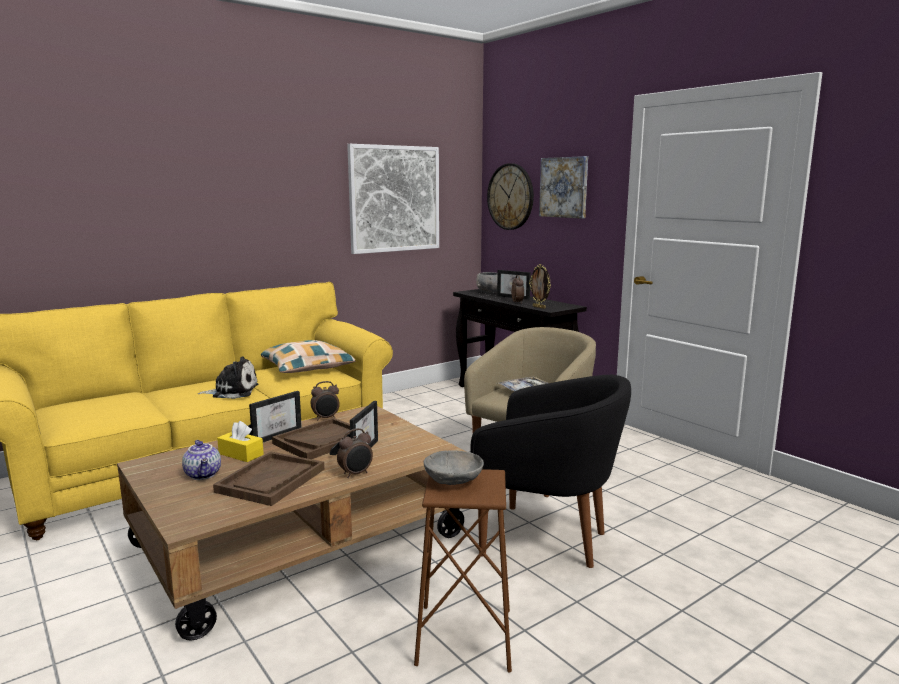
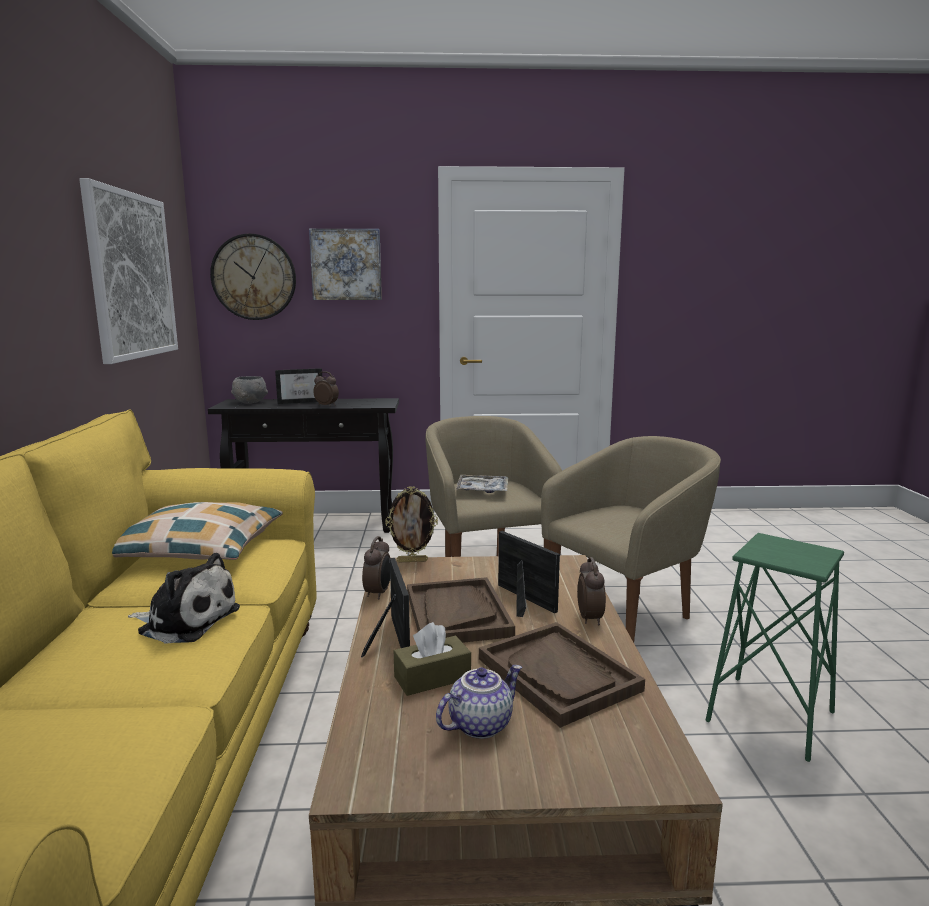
camera: 55 degrees left, 0 degrees up
(204, 474) = (480, 724): teapot -> teapot turned 45 degrees counterclockwise
(232, 391) = (186, 621): plush toy -> plush toy turned 75 degrees clockwise
(241, 454) = (432, 678): yellow tissue box -> brown tissue box
(454, 482) = (781, 555): grey bowl -> none
(464, 637) = (770, 716): brown stool -> green stool
(539, 307) = (366, 405): picture frame -> picture frame (412, 561)
(547, 539) = (627, 617): black armchair -> beige armchair

